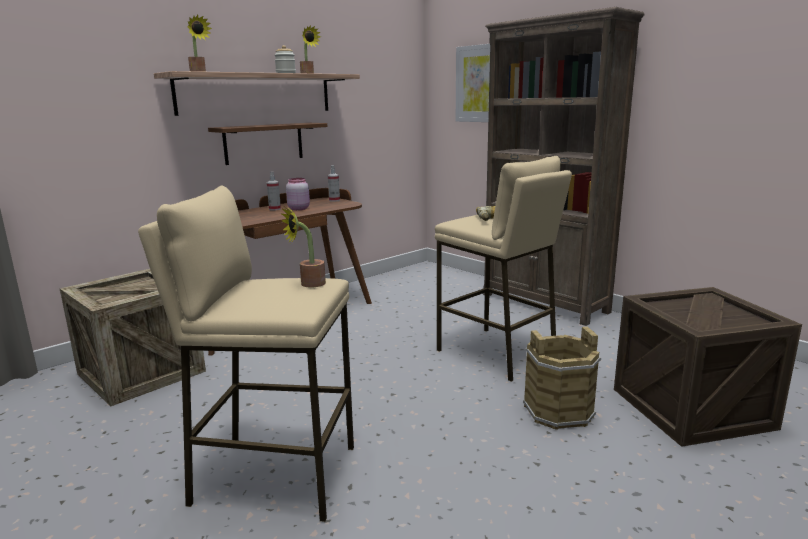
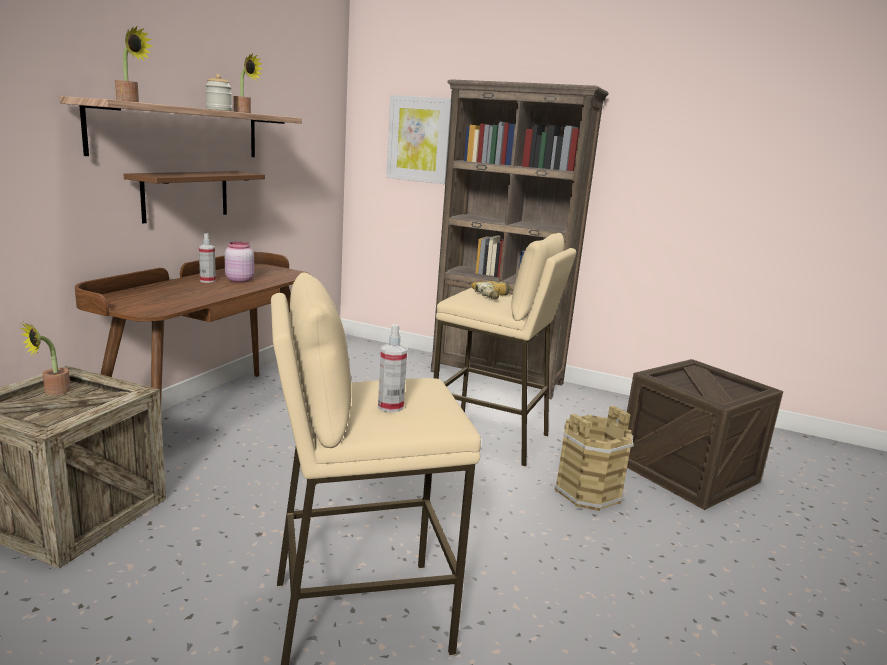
camera: 25 degrees left, 0 degrees up
(308, 284) = (418, 388): potted plant -> potted plant (52, 392)
(334, 200) = (269, 268): spray bottle -> spray bottle (390, 406)

